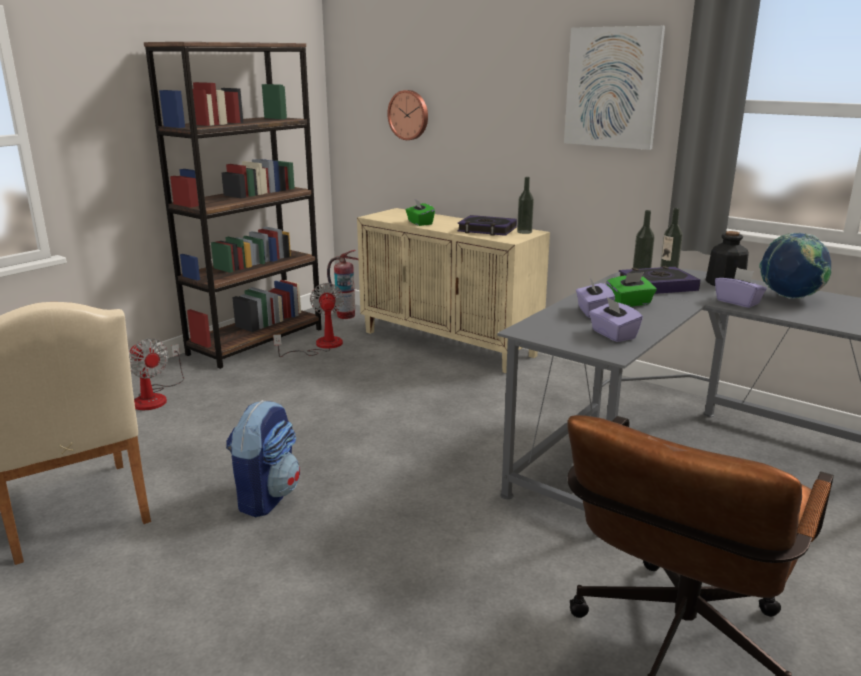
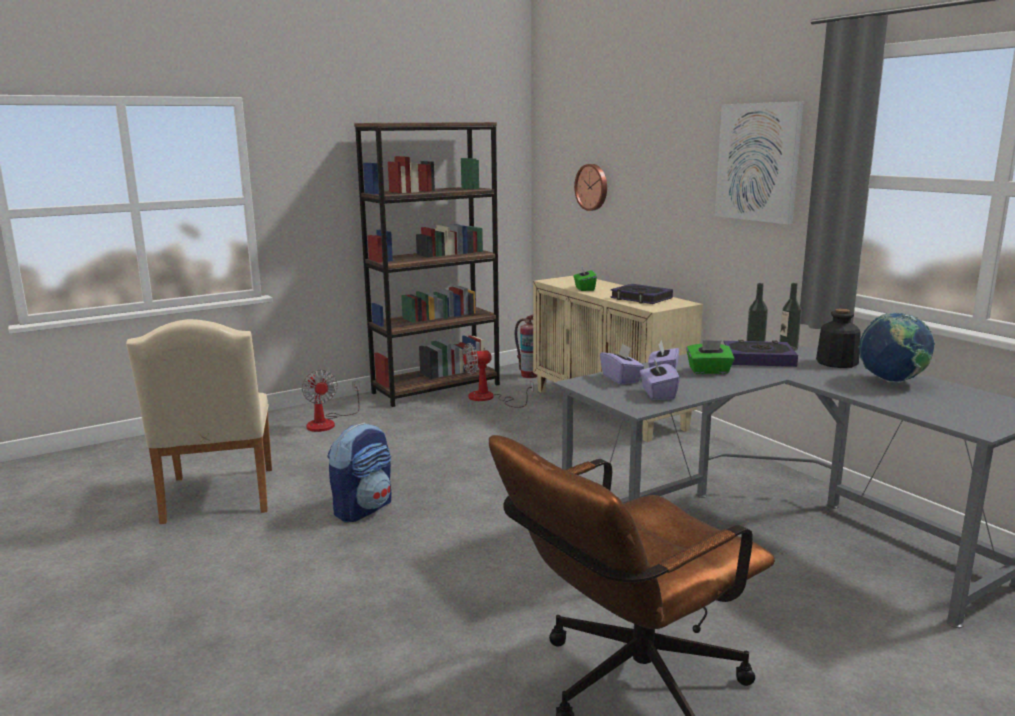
camera: 20 degrees right, 5 degrees down
(321, 346) = (489, 398): fan -> fan turned 120 degrees counterclockwise
(524, 232) = (676, 302): bottle -> none
(738, 302) = (826, 380): purple tissue box -> purple tissue box (621, 379)

